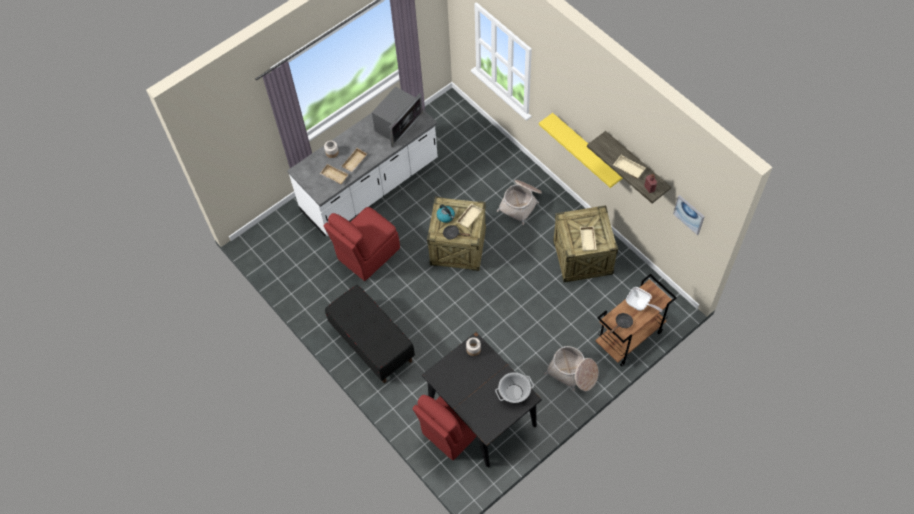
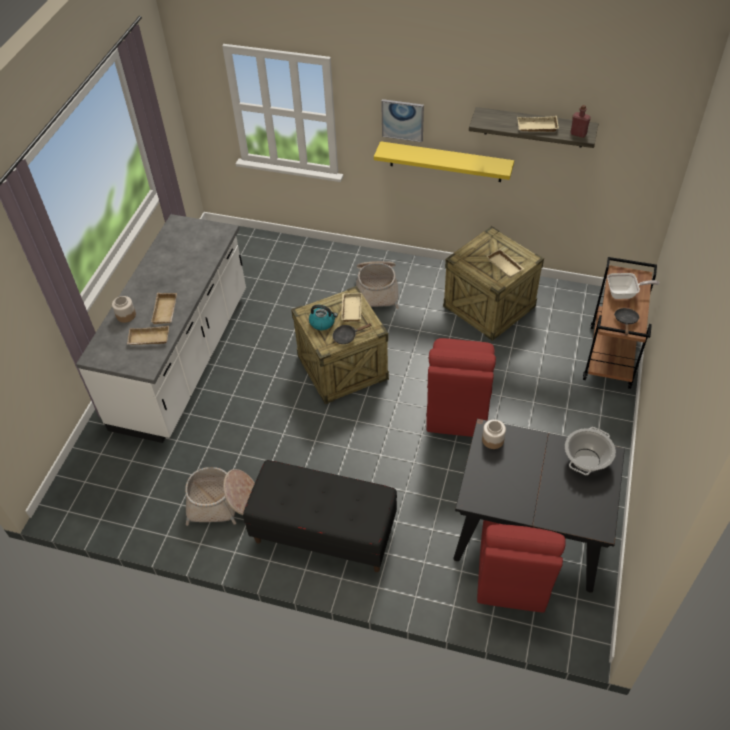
camera: 35 degrees left, 10 degrees down
(367, 254) = (236, 434): red chair -> red chair (457, 407)
(397, 124) = (190, 248): microwave -> none
(572, 372) = (587, 425): basket -> basket (222, 503)
(689, 214) = (632, 148): picture -> picture (402, 120)

